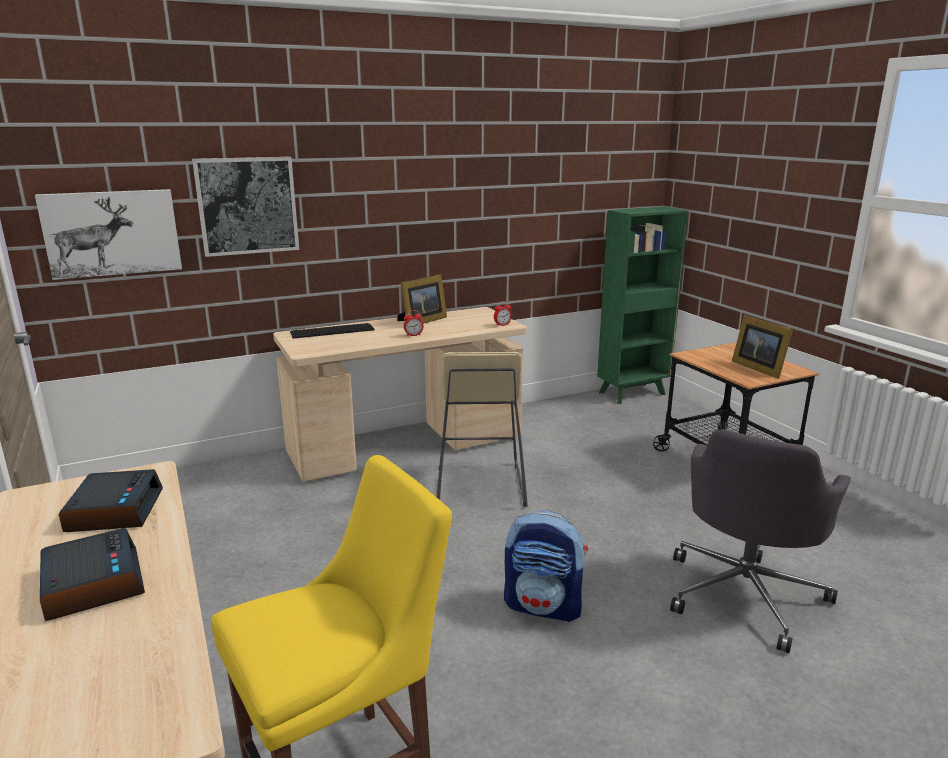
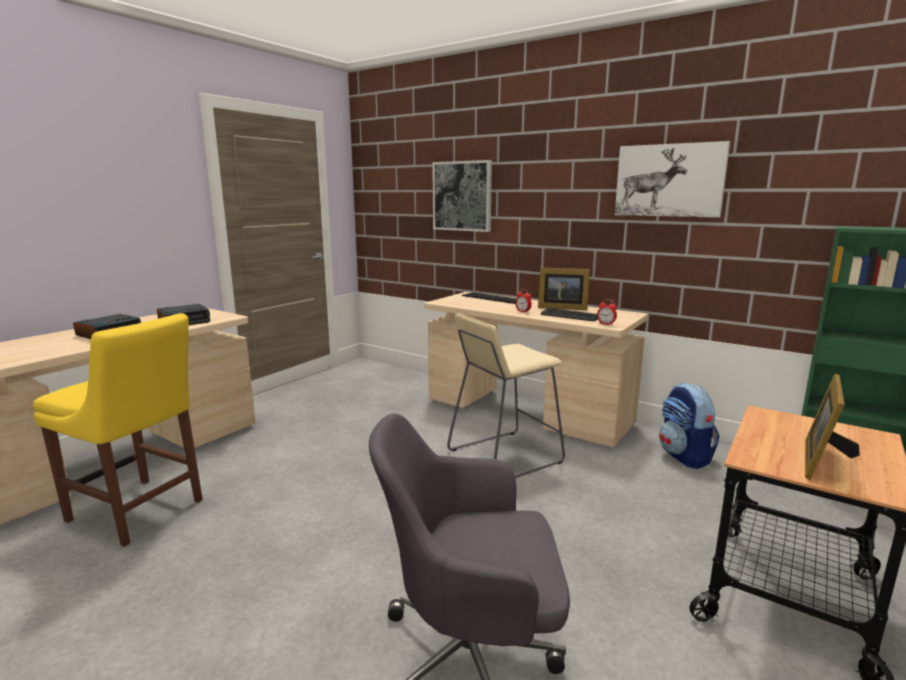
camera: 60 degrees right, 5 degrees down
(112, 233) = (394, 208): picture -> picture (669, 180)
(456, 326) = (569, 316): none -> keyboard
(544, 606) = (353, 534): backpack -> backpack (684, 456)

